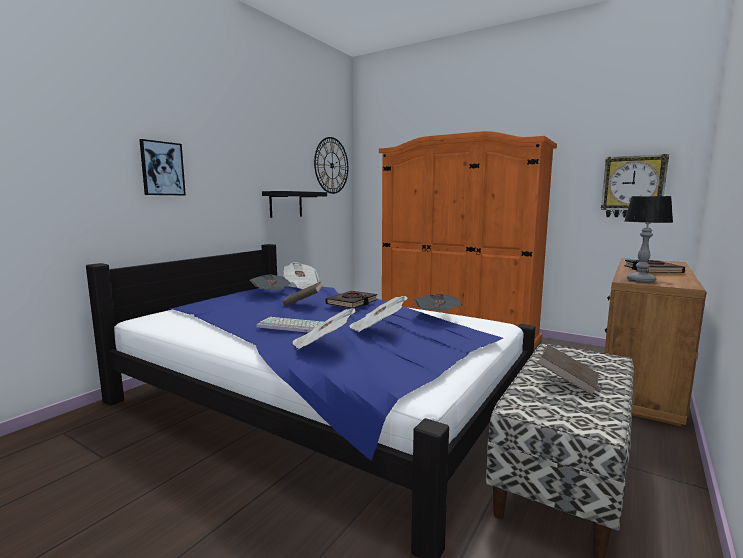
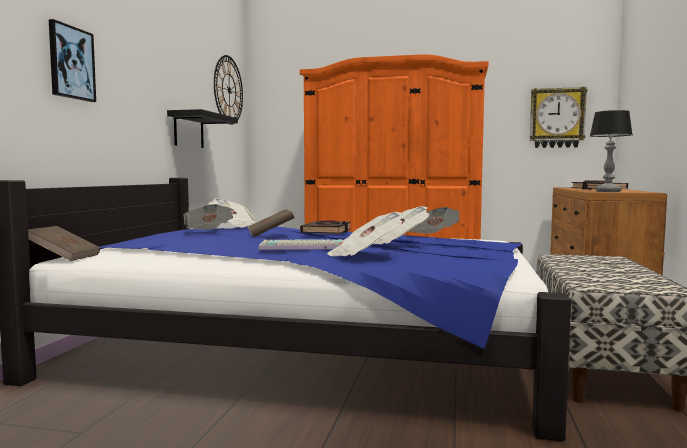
camera: 20 degrees left, 5 degrees down
(567, 382) = (601, 271): brown book -> brown book (64, 257)

